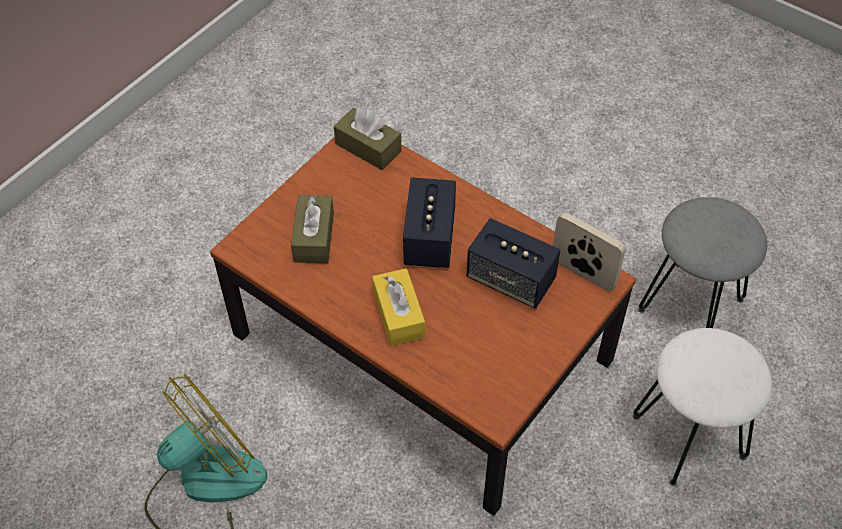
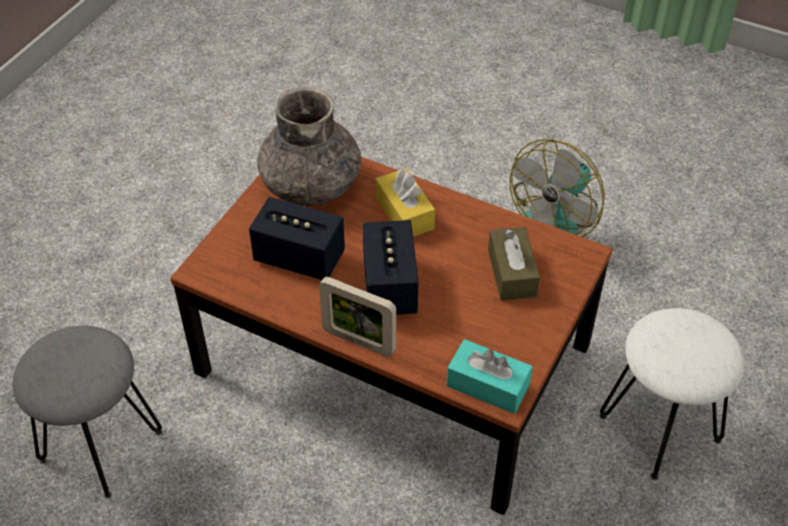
camera: 170 degrees right, 5 degrees down
(368, 147) = (488, 385): brown tissue box -> turquoise tissue box
(490, 365) = (311, 184): none -> grey vase
(583, 273) = (225, 273): picture frame -> picture frame (359, 341)
(688, 435) = (126, 314): white stool -> white stool (660, 428)

